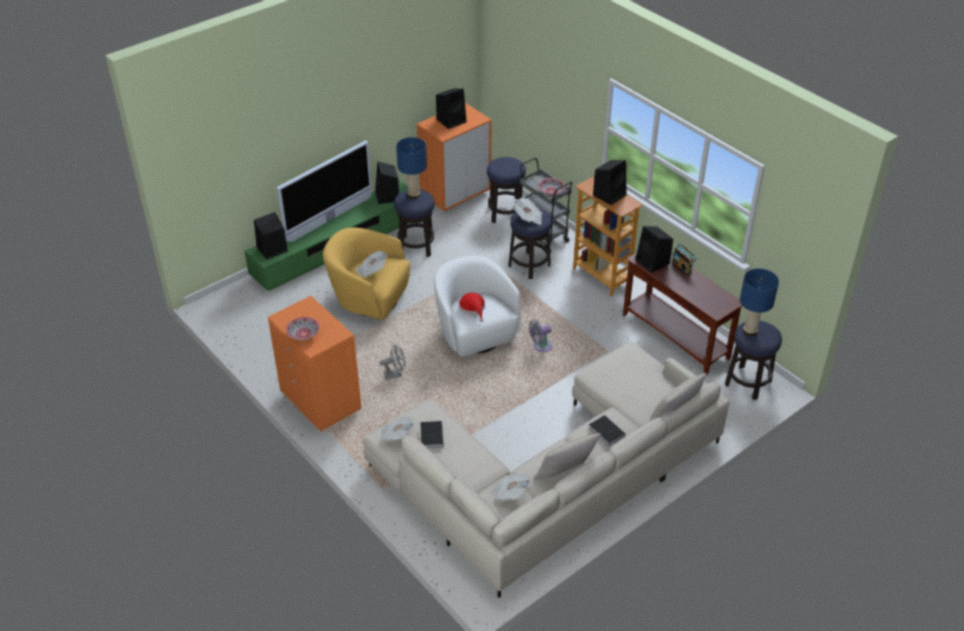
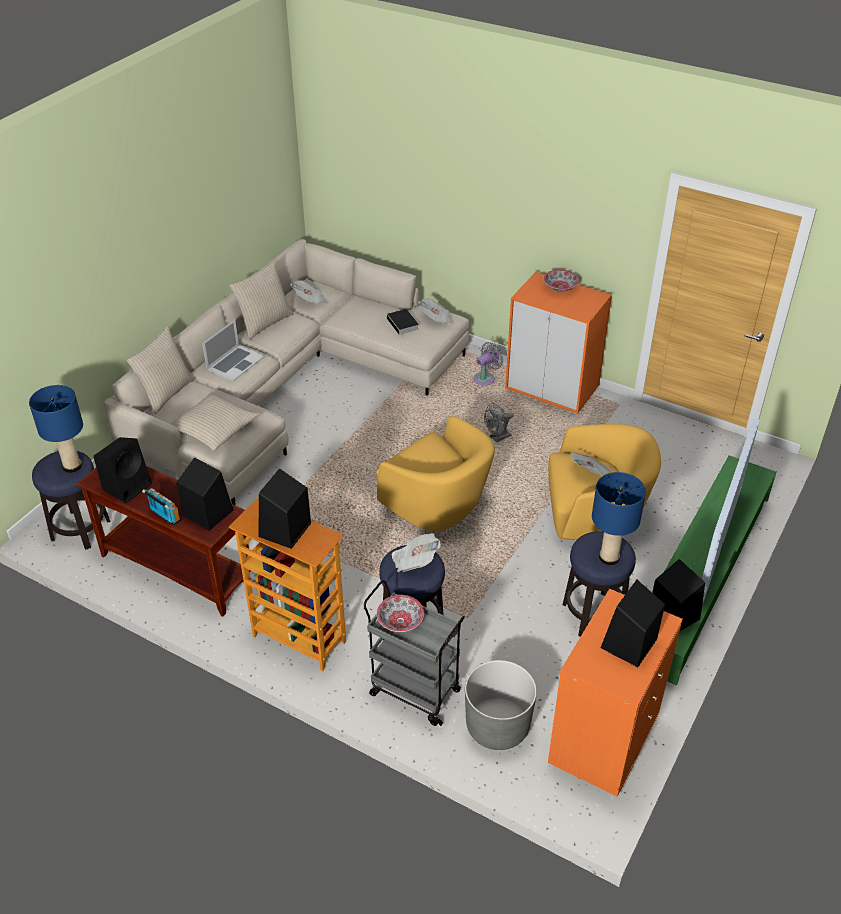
camera: 160 degrees right, 0 degrees up
(271, 250) = (744, 481): black speaker -> black speaker (128, 486)
(473, 308) = (433, 455): red hat -> none
(474, 333) = (437, 506): white armchair -> yellow armchair
(505, 213) = (497, 726): stool -> grey planter
(540, 347) = (348, 510): grey fan -> grey fan (486, 378)
(605, 432) = (235, 363): book -> laptop
(635, 371) = (214, 428): none -> beige pillow

